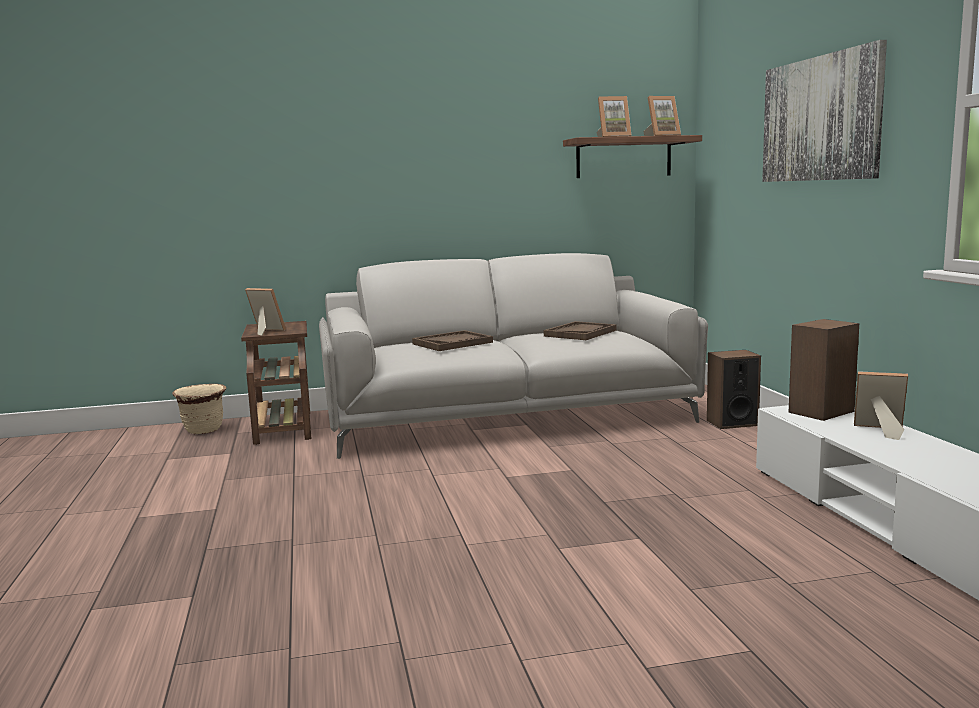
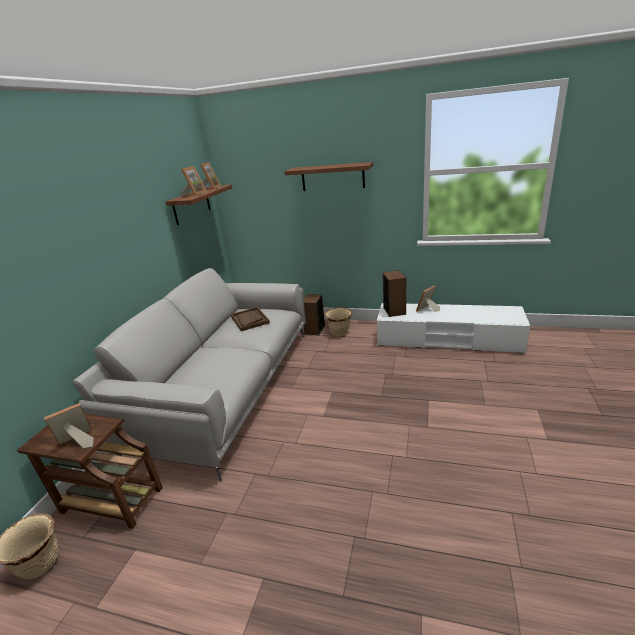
camera: 60 degrees left, 15 degrees up
(452, 343) = (214, 363): brown tray -> none
(754, 439) = (339, 332): none -> beige planter
(820, 119) = (332, 177): picture -> shelf

